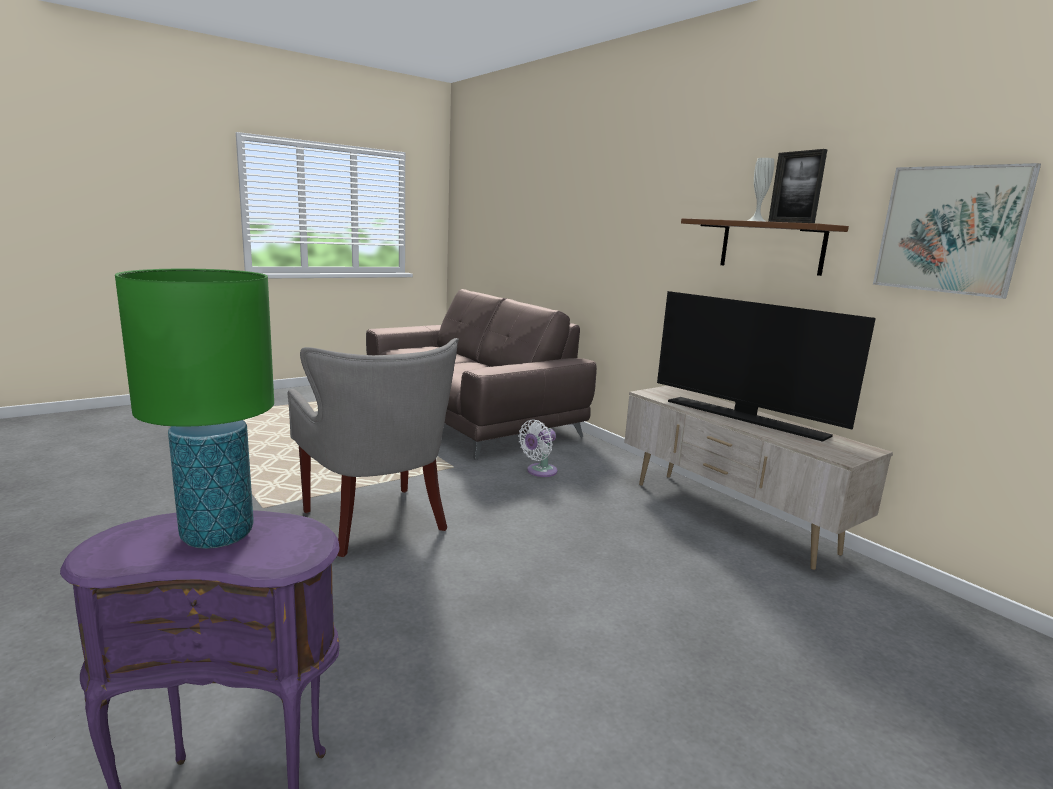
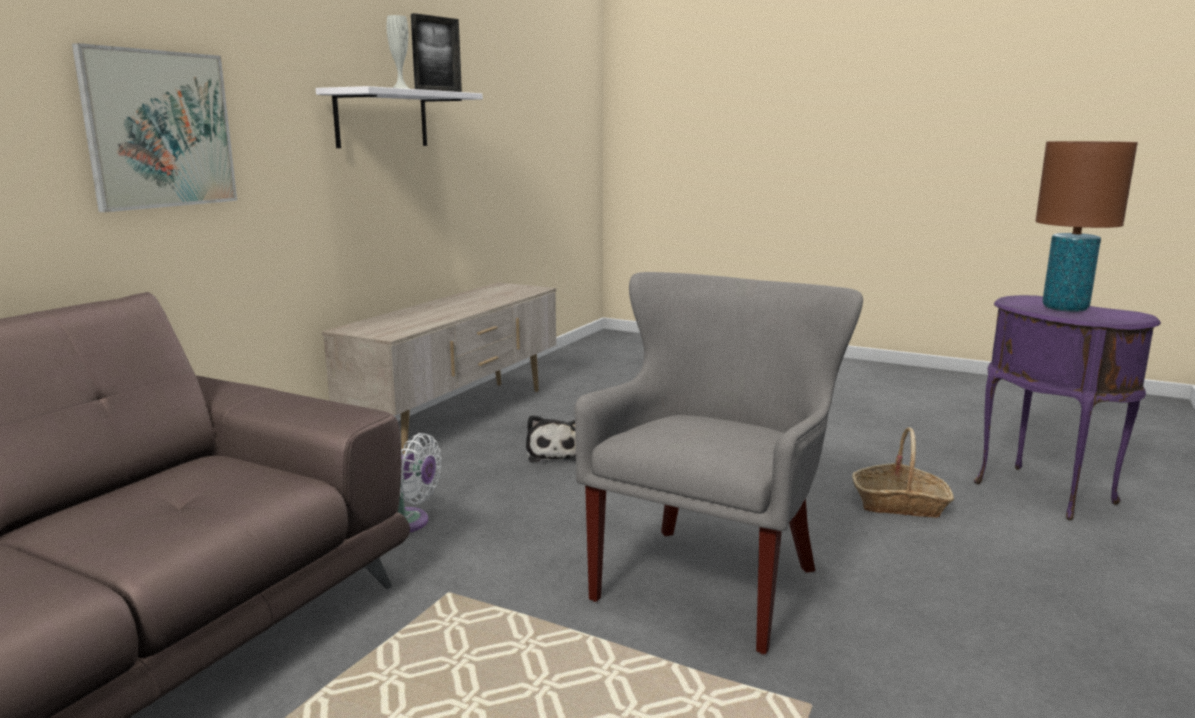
camera: 115 degrees left, 0 degrees up
(216, 535) = (1065, 308): green table lamp -> brown table lamp
(358, 654) = (900, 504): none -> basket
(619, 533) = (554, 453): none -> plush toy
(745, 418) = (456, 306): television -> none
(771, 246) = (382, 119): brown shelf -> white shelf
(950, 230) = (485, 97): picture -> picture (160, 129)

